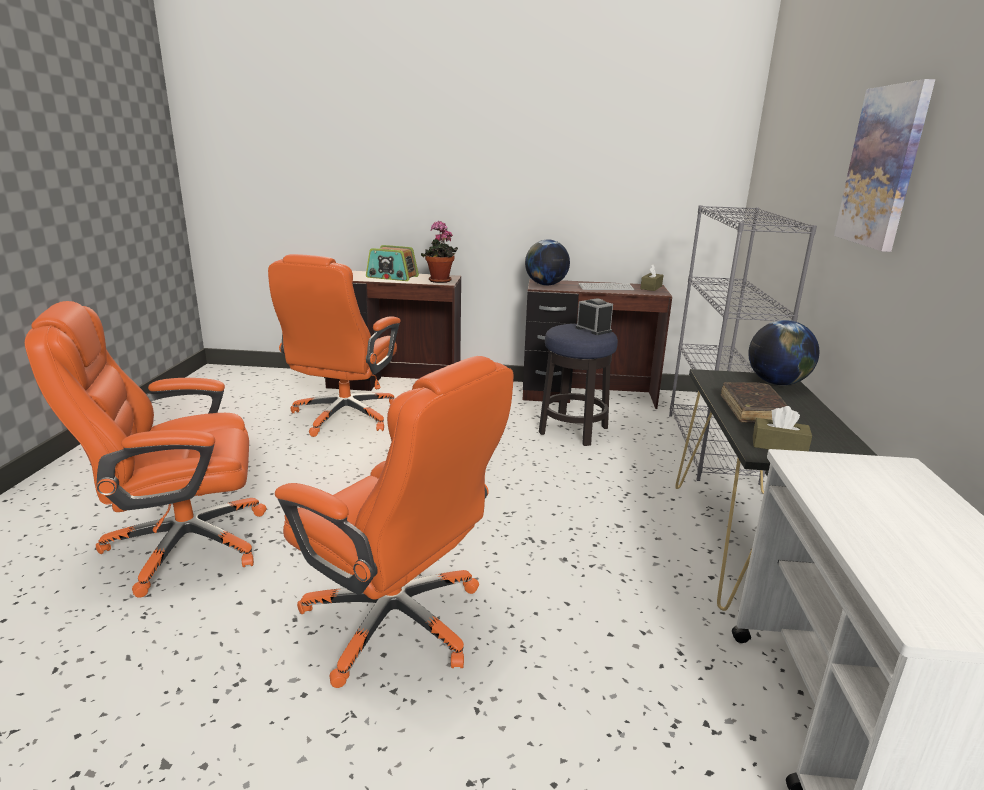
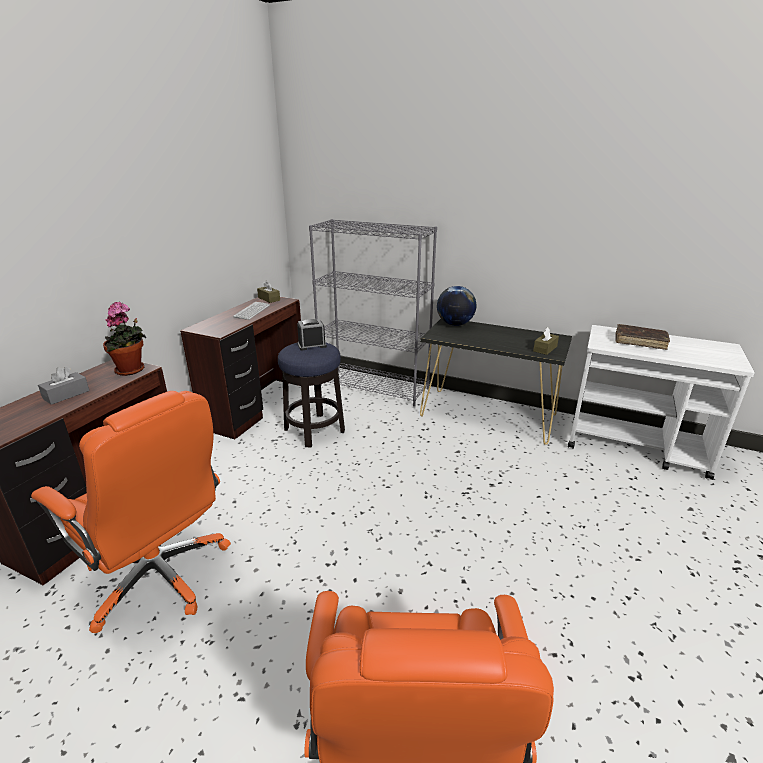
camera: 70 degrees left, 5 degrees up
(392, 277) = (66, 395): radio -> grey tissue box
(397, 622) = (557, 584): orange office chair -> none
(545, 285) = (215, 328): globe -> none
(753, 410) = (496, 341): brown book -> brown book (640, 341)
(883, 167) = (492, 189): picture -> none

